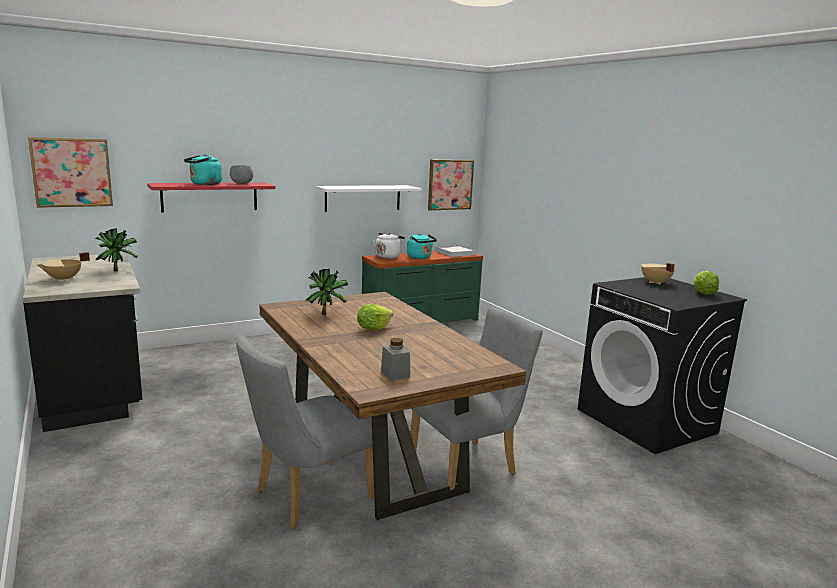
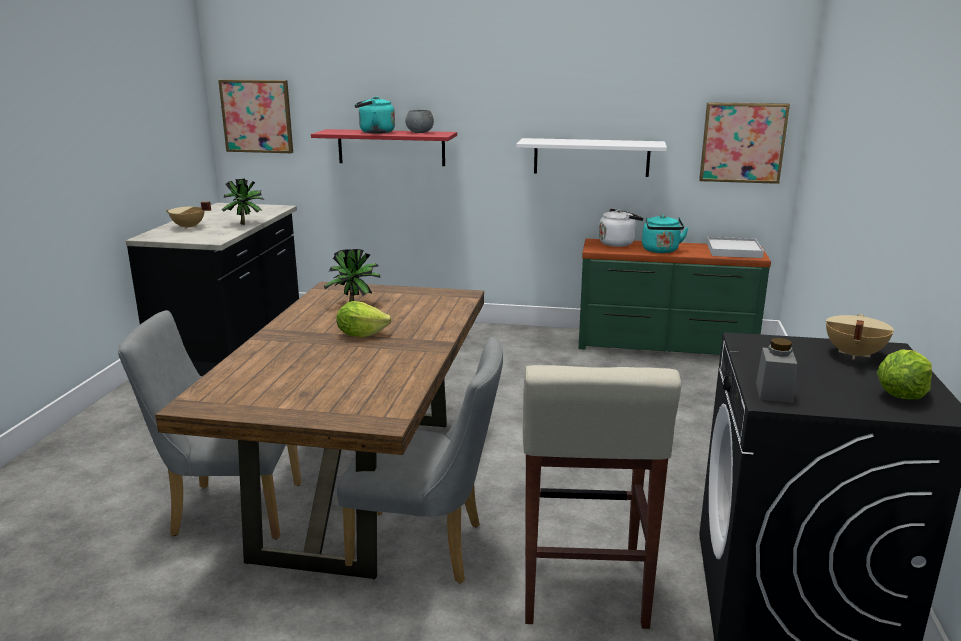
camera: 40 degrees right, 5 degrees up
(395, 374) = (257, 393): grey jar -> grey jar (774, 392)
(570, 453) = (582, 590): none -> beige stool

